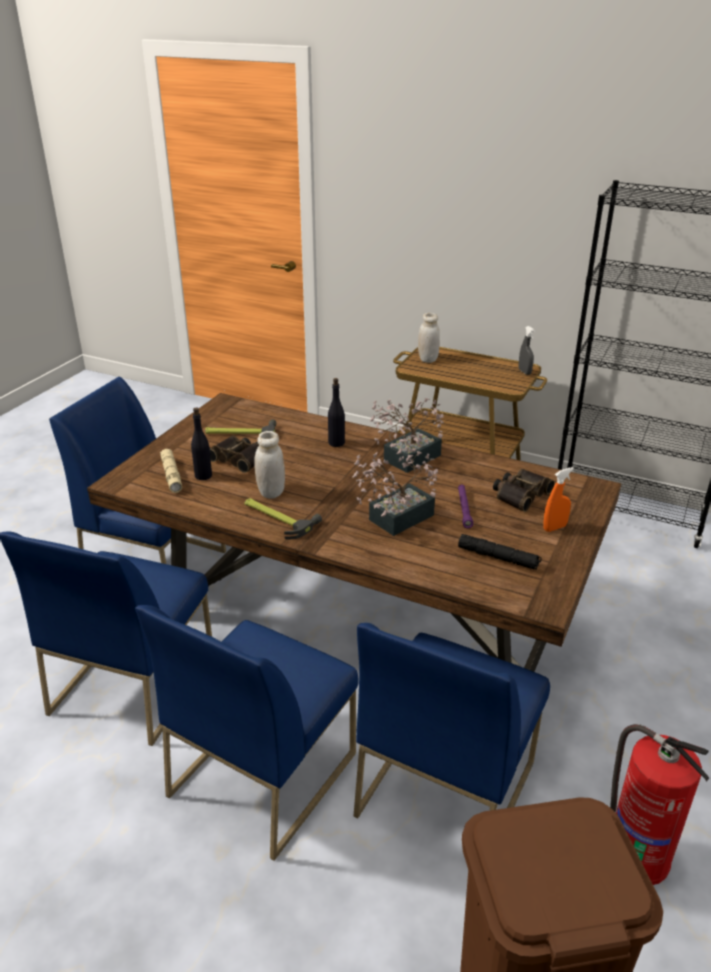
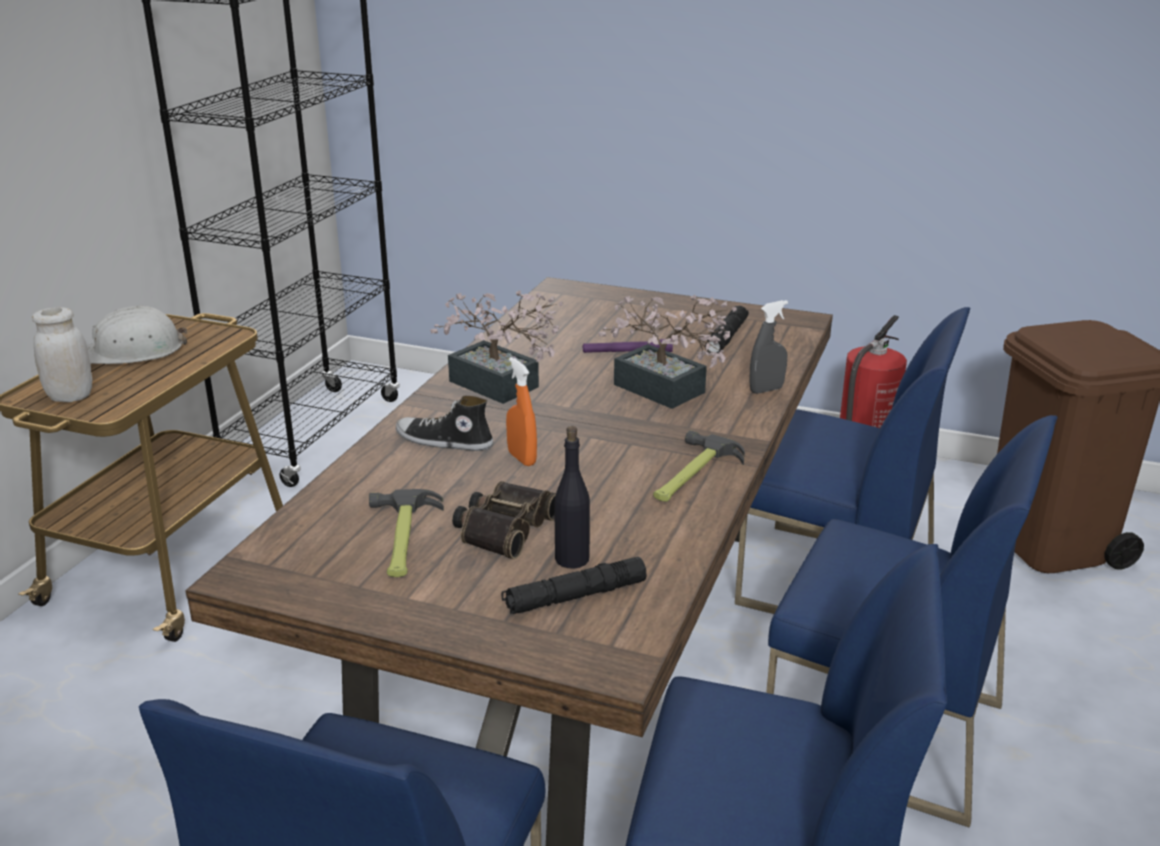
camera: 95 degrees left, 5 degrees down
(171, 475) = (575, 596): beige flashlight -> black flashlight
(271, 492) = (616, 486): white jar -> none
(336, 443) = (444, 442): black bottle -> shoe
(483, 366) = (134, 351): none -> white hard hat
(520, 494) = (583, 323): binoculars -> none
(524, 372) = (175, 324): grey spray bottle -> grey spray bottle (766, 390)
(554, 527) = (654, 310): orange spray bottle -> orange spray bottle (522, 458)

